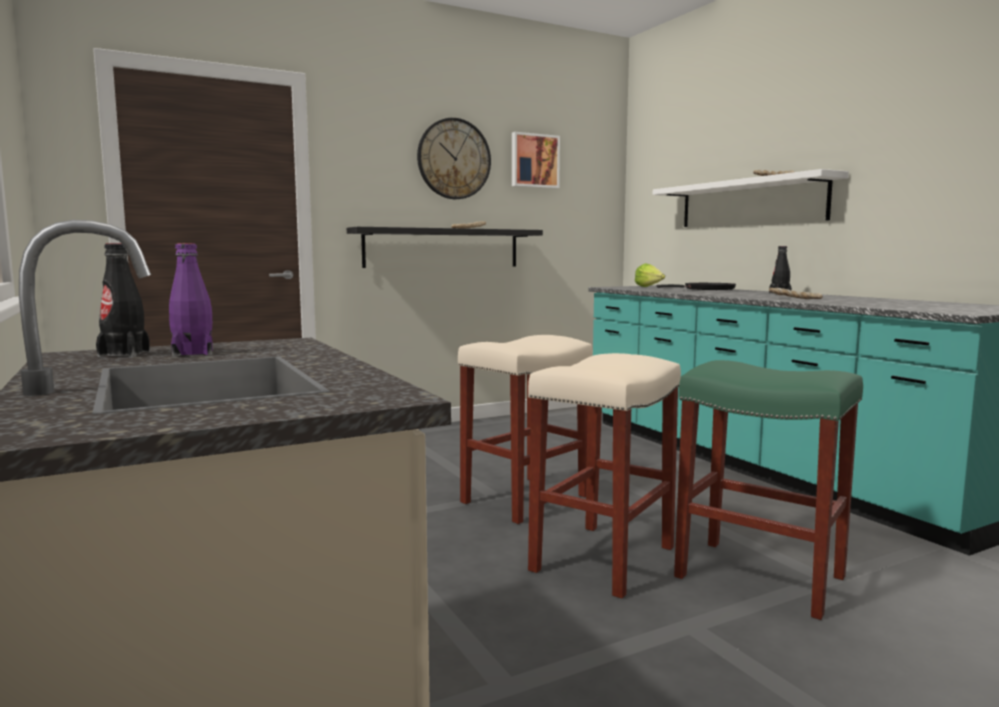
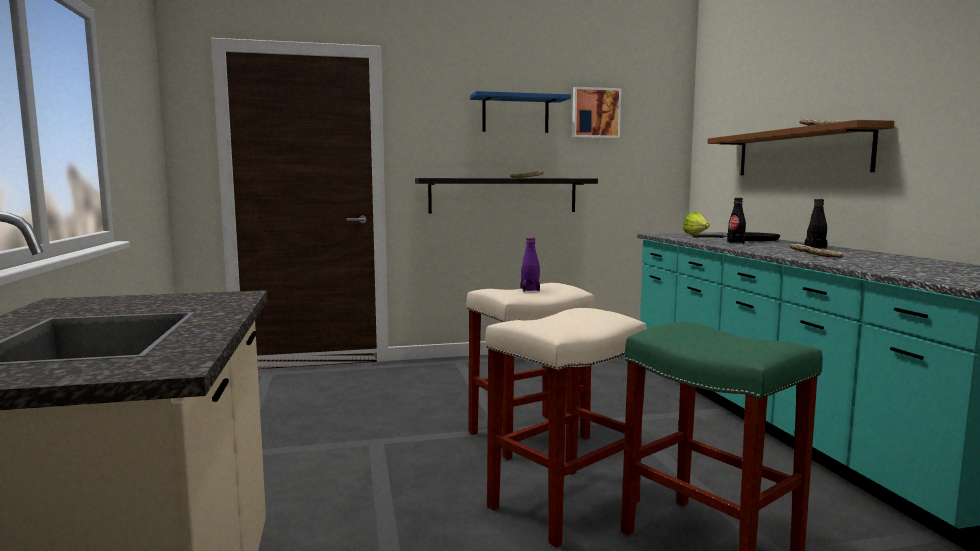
camera: 15 degrees right, 0 degrees up
(124, 354) = (95, 303): black bottle -> black bottle (735, 243)
(193, 353) = (142, 304): purple bottle -> purple bottle (530, 289)
(454, 159) = (515, 114): wall clock -> blue shelf
(750, 203) = (800, 152): white shelf -> brown shelf

